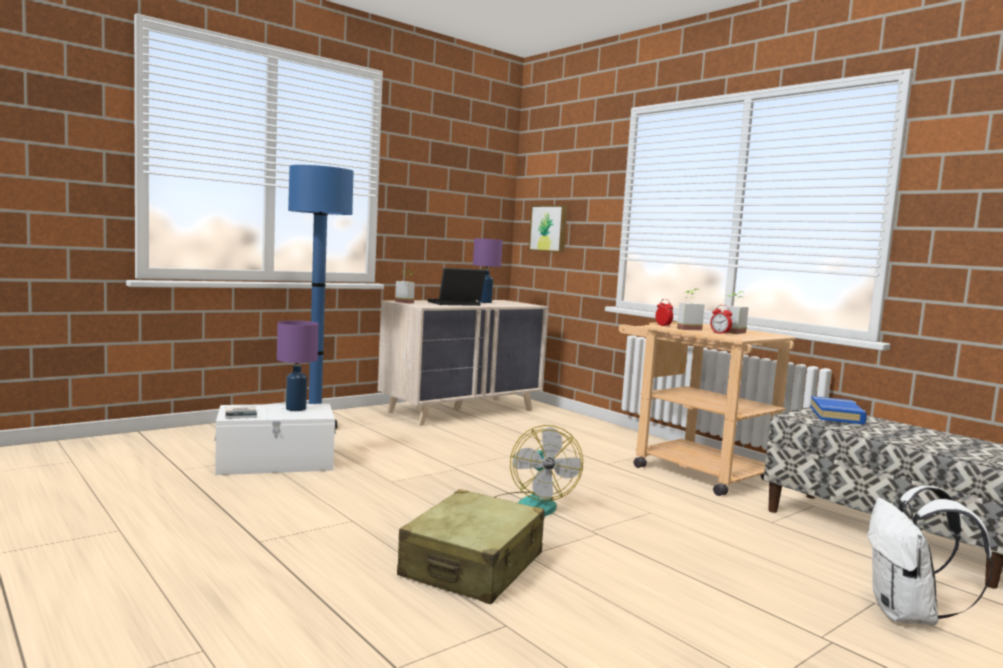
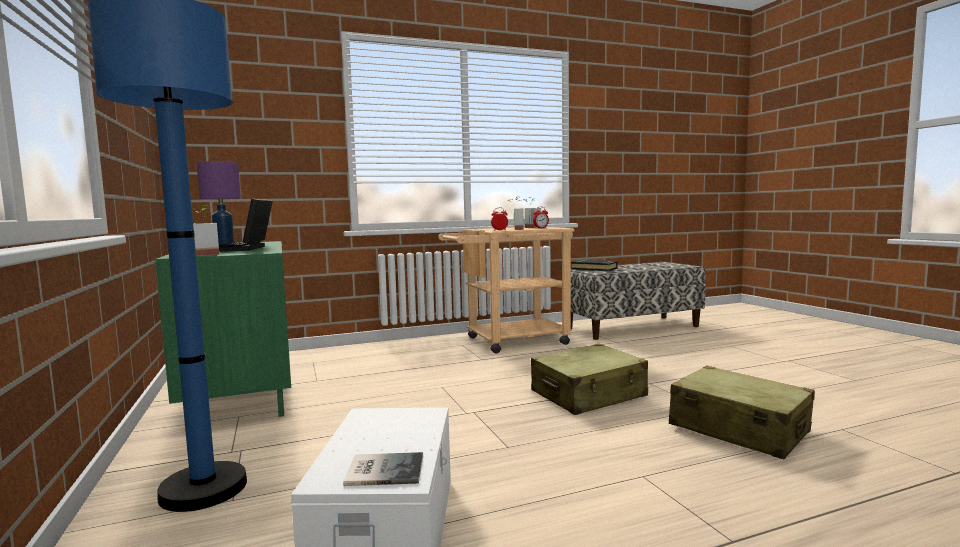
camera: 70 degrees left, 0 degrees up
(295, 409) = (376, 429): purple table lamp -> none
(462, 411) = (243, 389): beige dresser -> green dresser
(531, 505) = (588, 394): fan -> beige suitcase
(549, 228) = (233, 153): picture -> none
(836, 415) = (594, 269): blue book -> black book
(908, 616) = (743, 344): white backpack -> none

